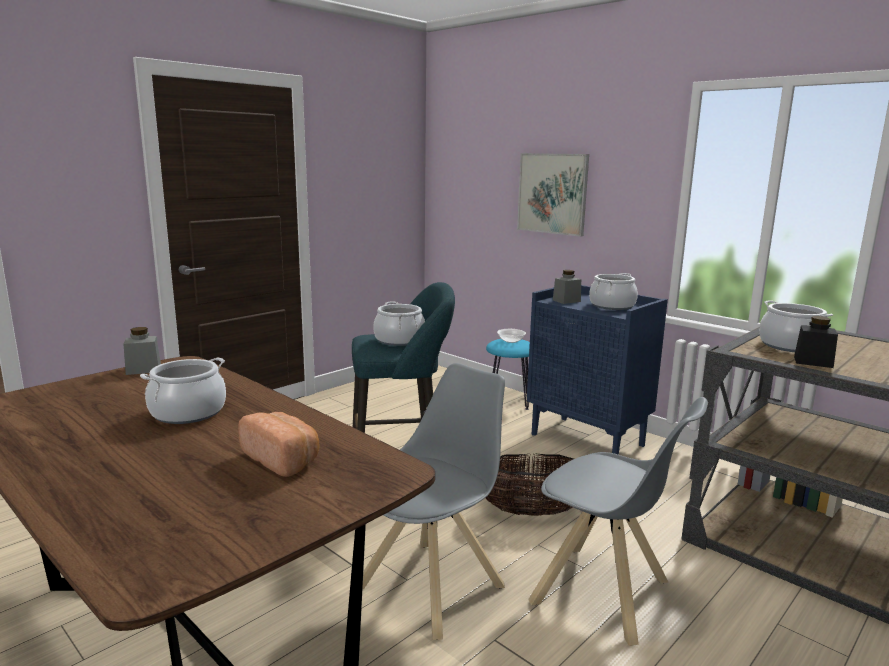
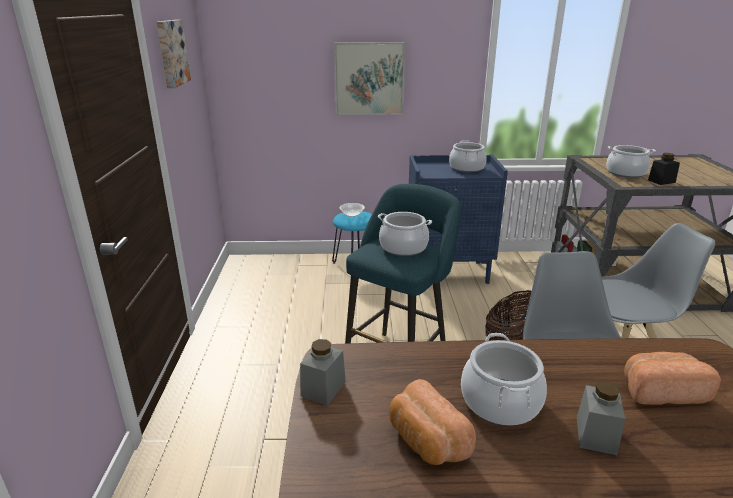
camera: 45 degrees left, 10 degrees up
(113, 404) = (425, 441): none -> bread
(352, 152) = (171, 53): none -> picture
(566, 301) = (434, 172): grey jar -> grey jar (596, 435)

